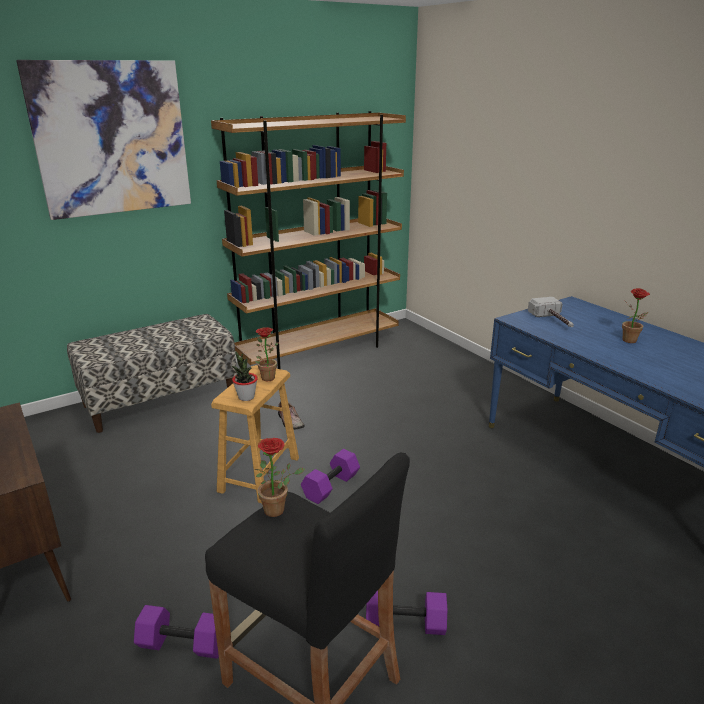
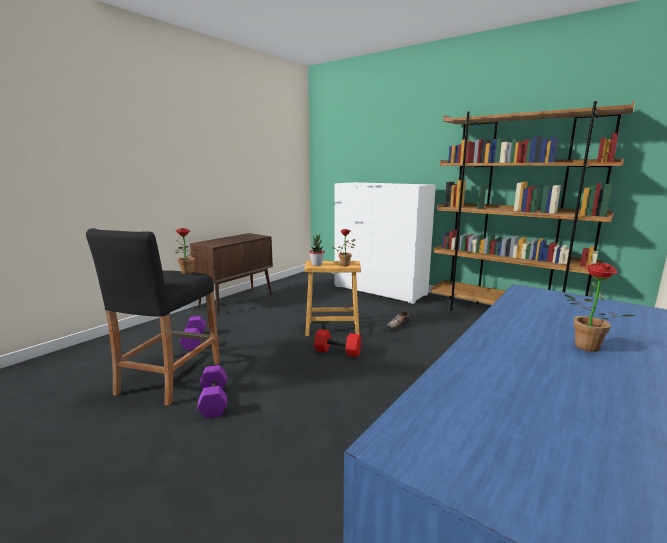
camera: 70 degrees right, 10 degrees down
(112, 139) = (398, 131): picture -> none
(160, 399) = (379, 290): bench -> white dresser
(331, 487) = (337, 352): purple dumbbell -> red dumbbell
(554, 321) = (563, 306): hammer -> none

